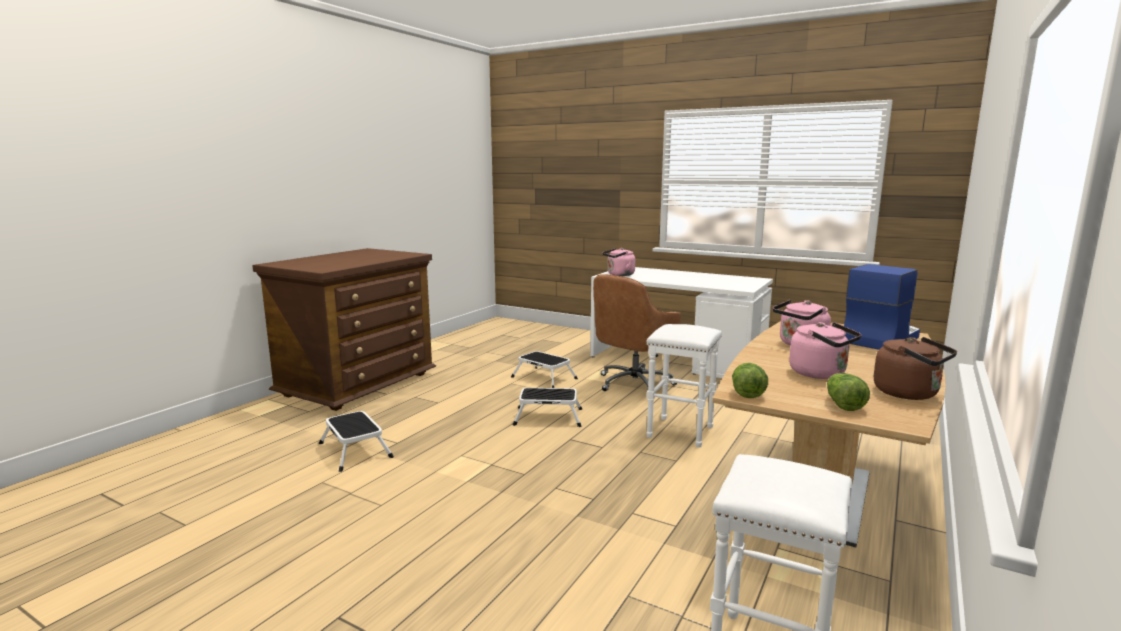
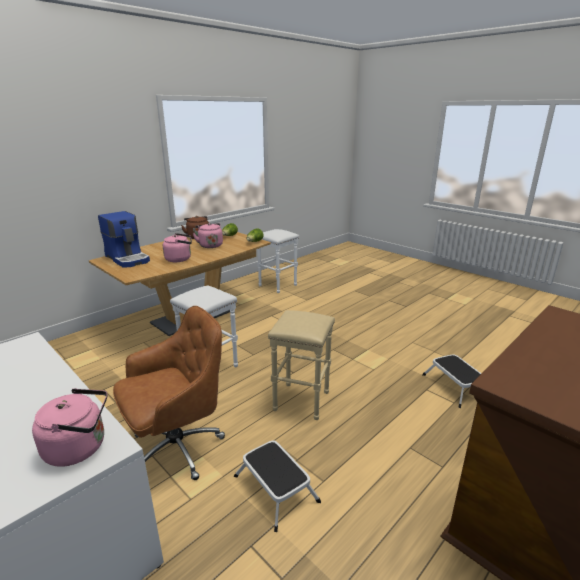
camera: 165 degrees left, 10 degrees up
(548, 417) = (300, 401): black step ladder -> beige stool
(879, 339) = (128, 258): coffee machine -> coffee machine turned 105 degrees counterclockwise

